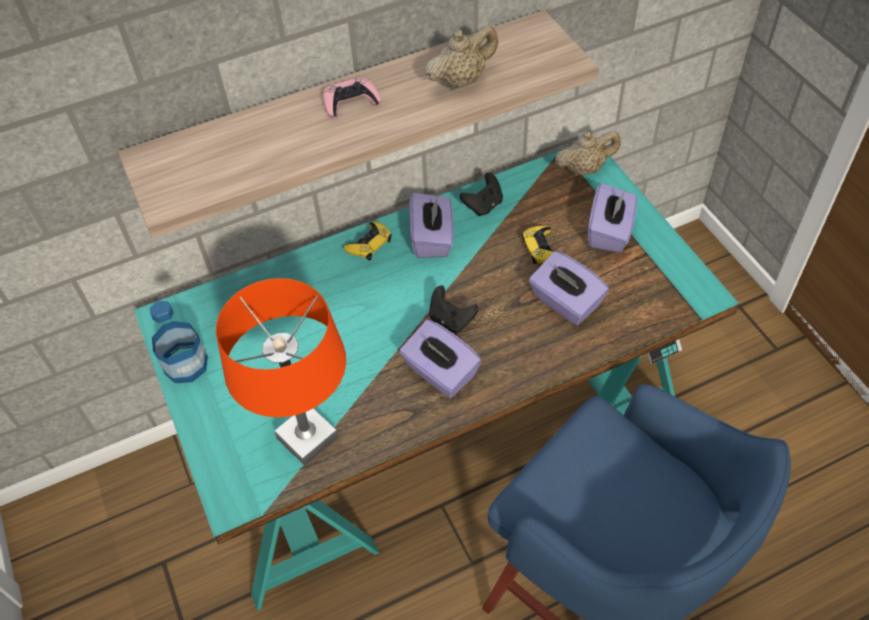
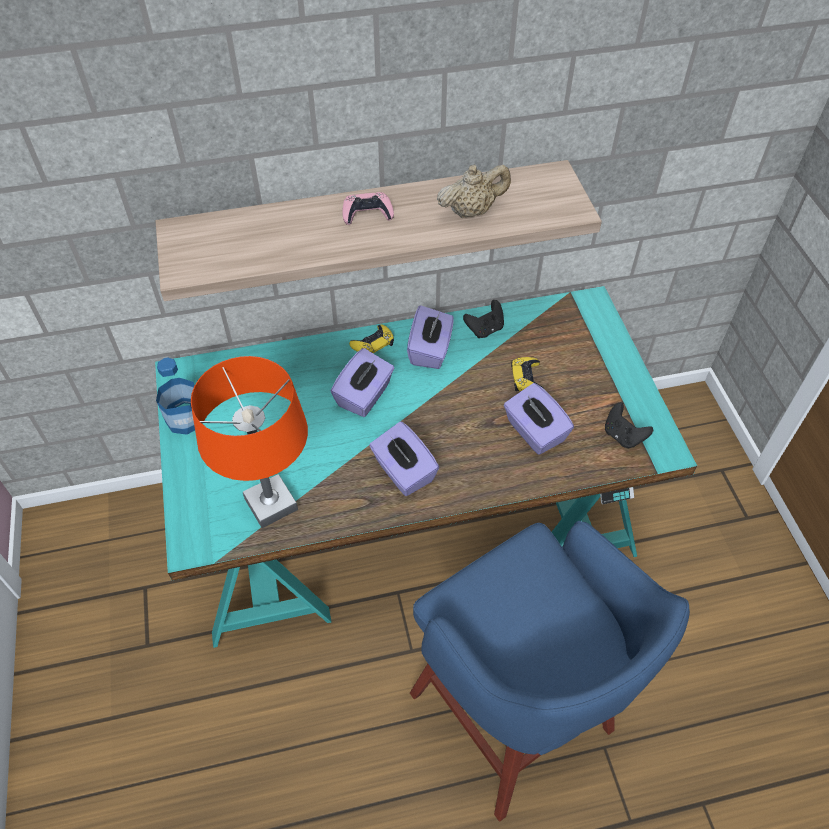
camera: 10 degrees right, 0 degrees up
(451, 320) = (426, 426): black game controller -> black game controller (623, 436)
(585, 169) = (587, 313): beige teapot -> none
(609, 232) = (594, 376): purple tissue box -> purple tissue box (364, 396)

